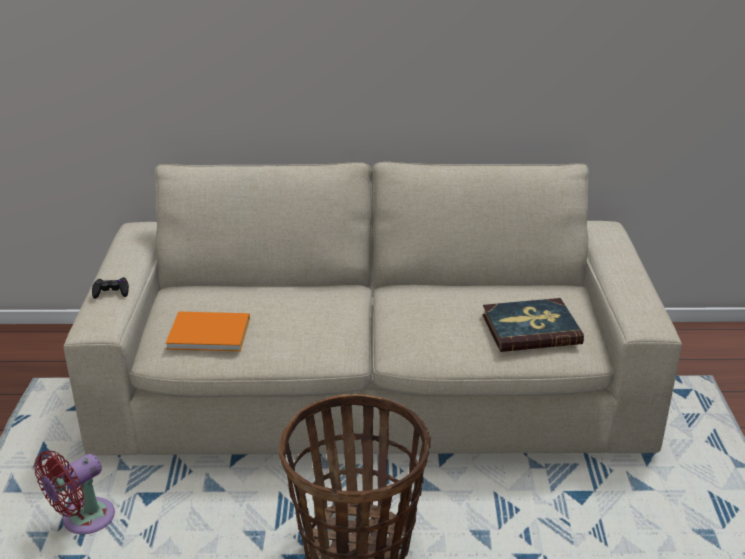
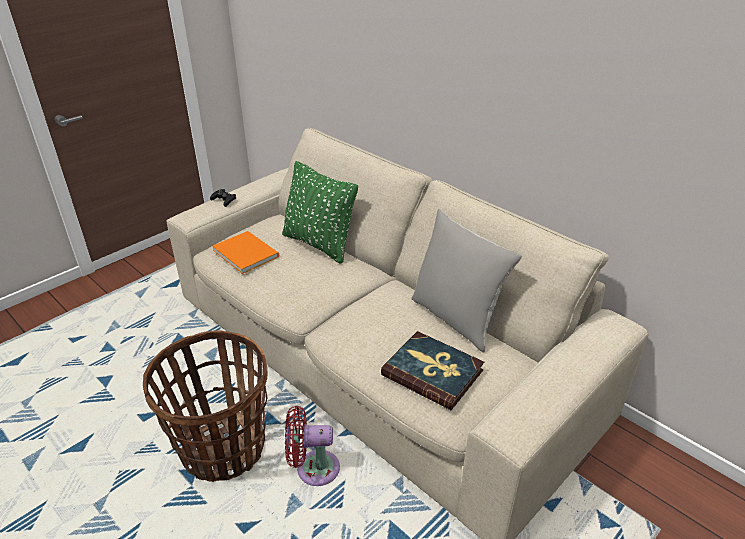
camera: 45 degrees right, 5 degrees up
(83, 520) = (141, 331): red fan -> red fan (313, 468)
(267, 290) = (319, 244): none -> green pillow
(483, 286) = (456, 318): none -> grey pillow

